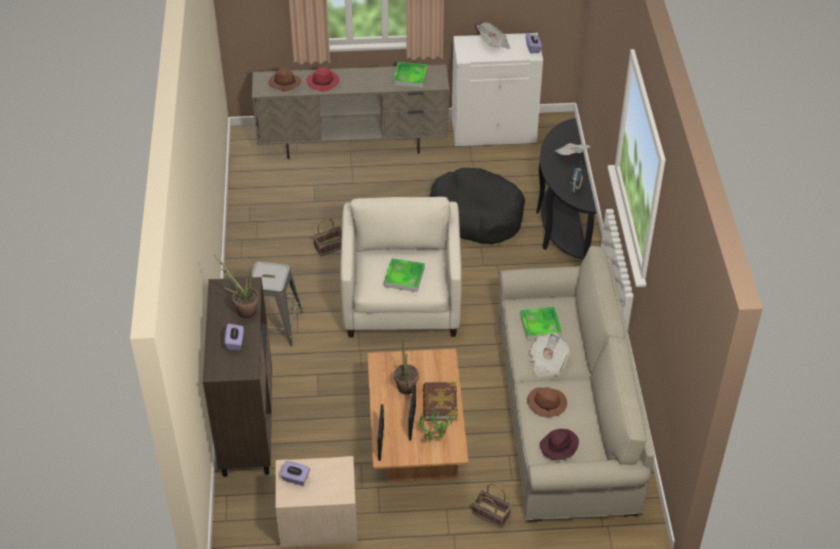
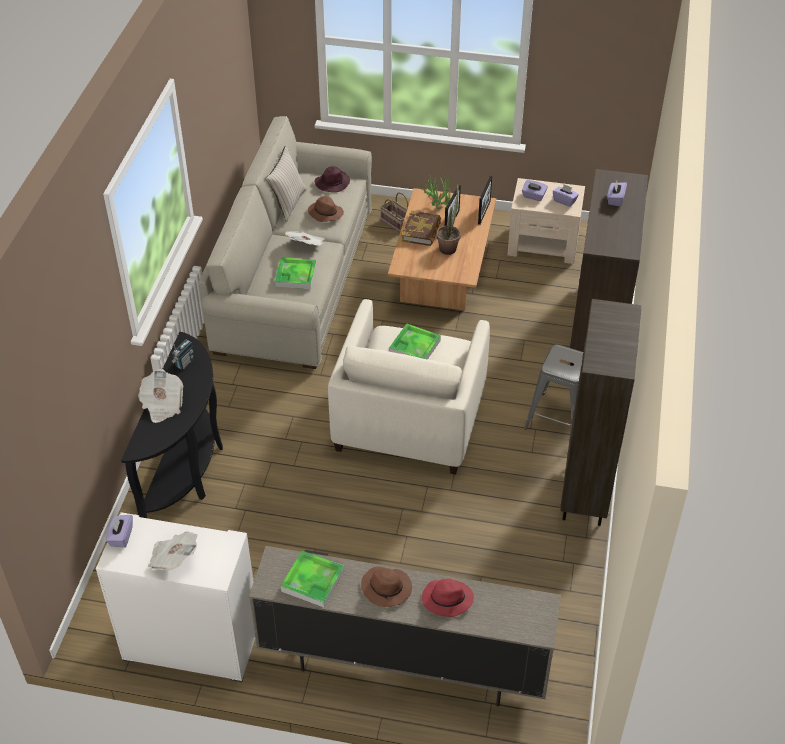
camera: 165 degrees left, 0 degrees up
(243, 310) = (605, 225): potted plant -> none
(244, 270) = (586, 493): none -> brown bookcase
(284, 83) = (507, 610): brown hat -> brown hat (387, 588)
(330, 246) = (475, 503): basket -> none
(331, 478) = (533, 196): none -> purple tissue box
(476, 215) = (280, 509): black dog bed -> none
(592, 408) = (287, 203): none -> beige pillow

